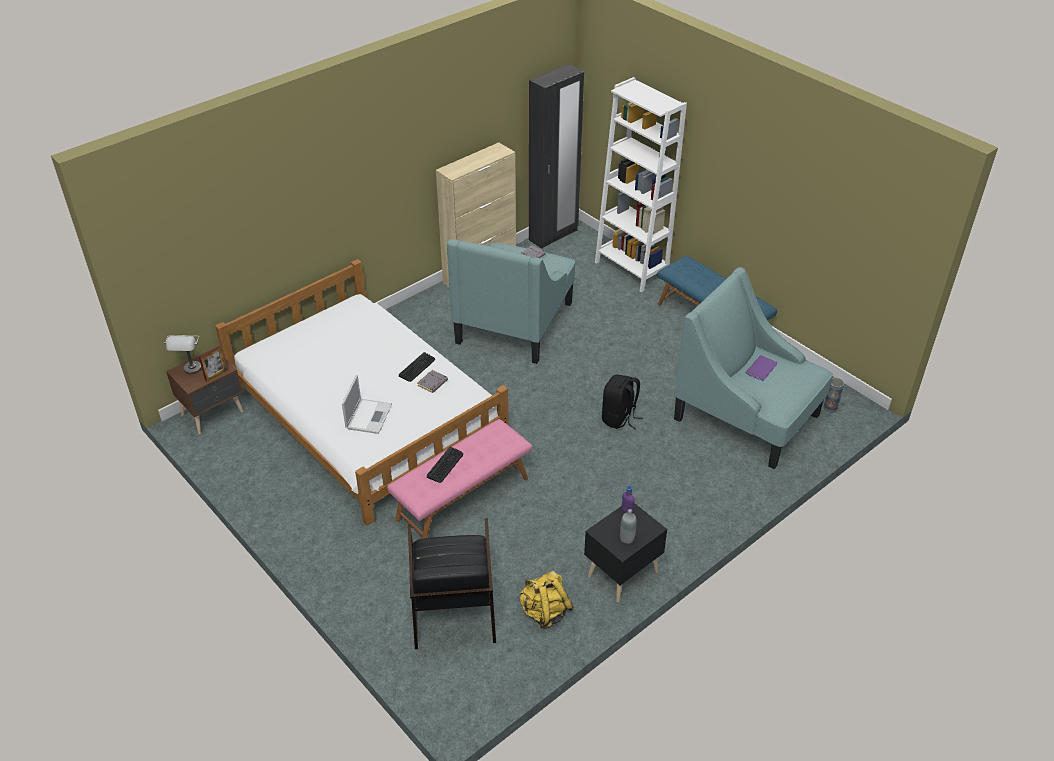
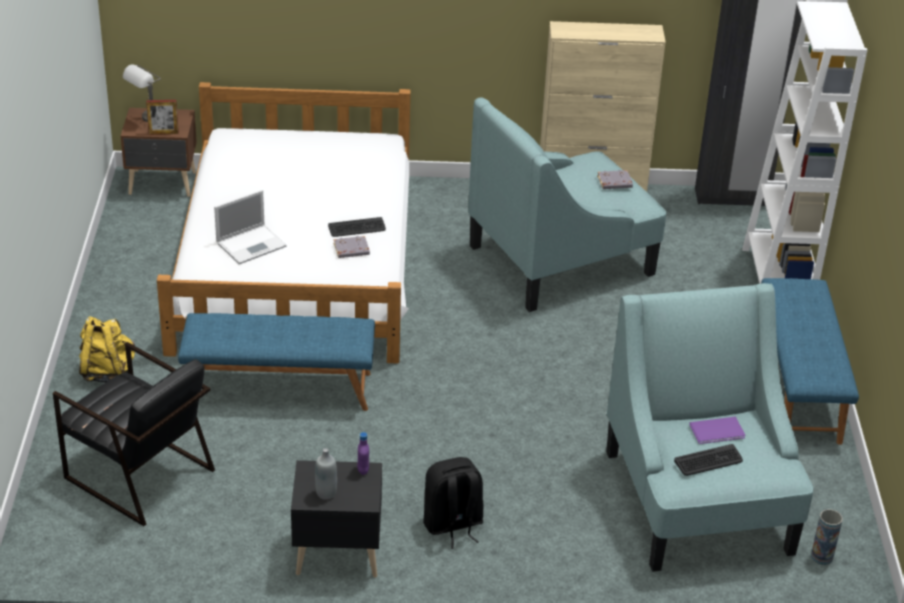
camera: 40 degrees right, 5 degrees down
(445, 465) = (258, 326): keyboard -> keyboard (708, 461)
(453, 610) = (139, 474): black armchair -> black armchair turned 90 degrees counterclockwise
(462, 498) = (280, 387): pink bench -> blue bench
(545, 612) = (216, 534): yellow backpack -> yellow backpack (108, 372)
(619, 418) = (544, 414): black backpack -> black backpack (452, 525)

